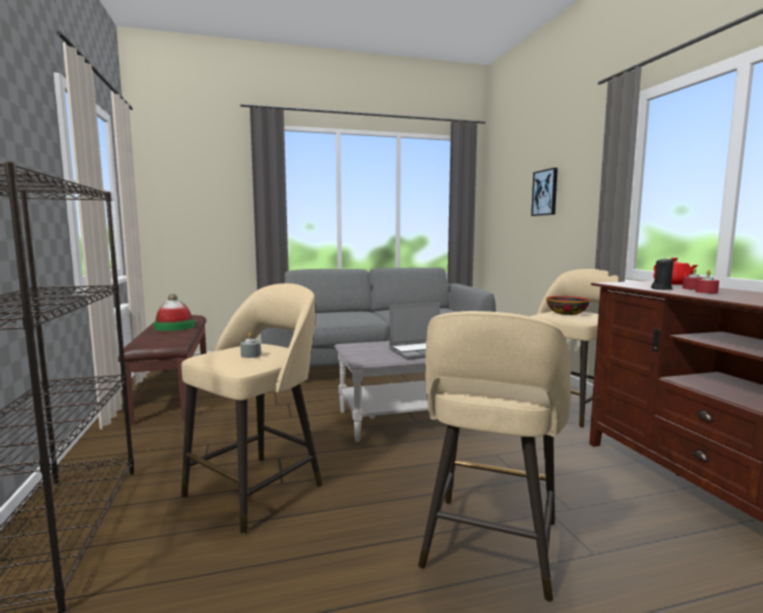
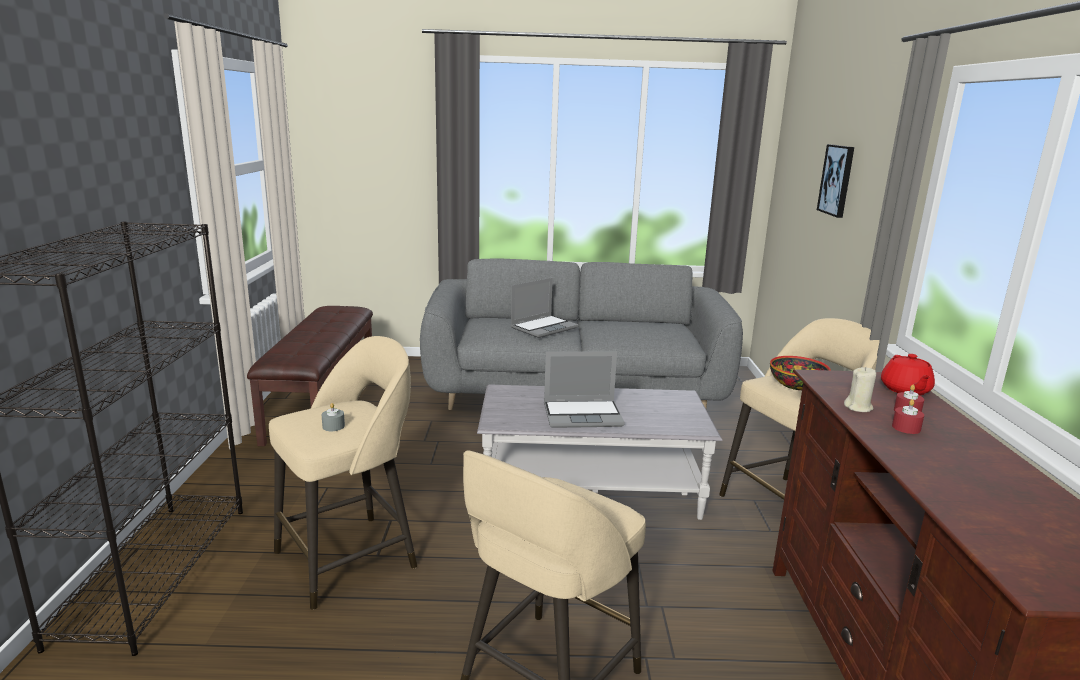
camera: 15 degrees right, 10 degrees up
(174, 327) = (323, 330): hat -> none
(353, 313) = (544, 327): none -> laptop
(662, 289) = (858, 407): black candle -> beige candle

